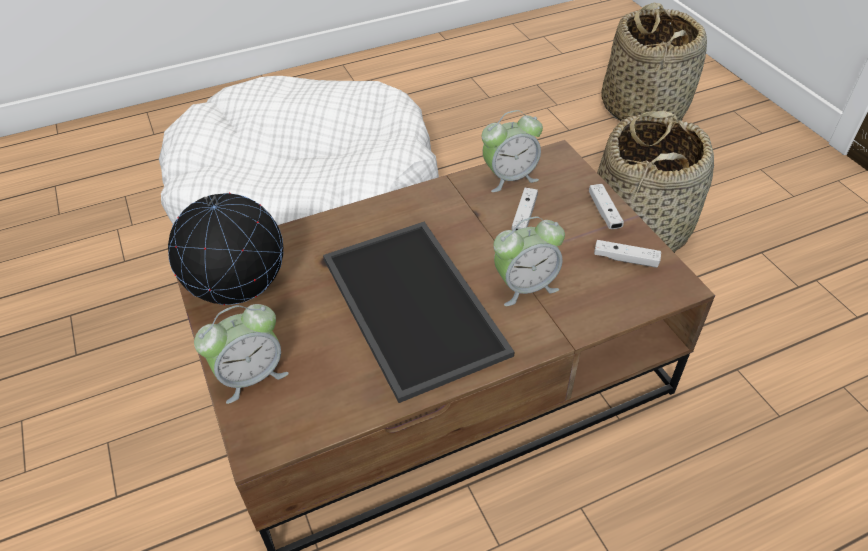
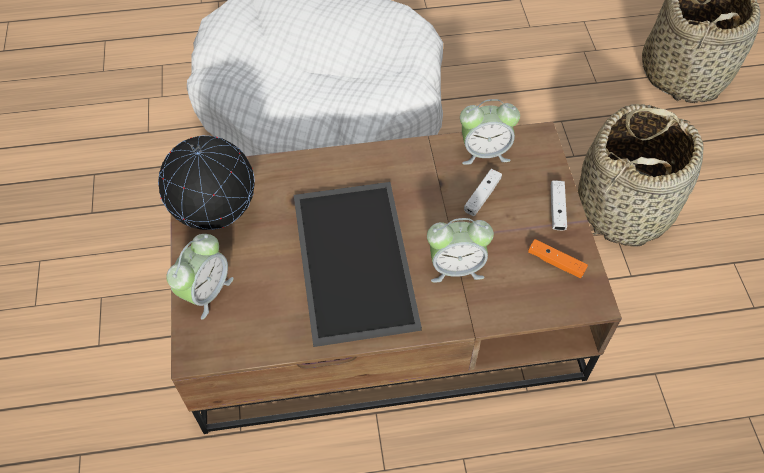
camera: 15 degrees right, 10 degrees up
(251, 376) = (206, 292): alarm clock -> alarm clock turned 45 degrees counterclockwise
(625, 259) = (556, 262): white game controller -> orange game controller

